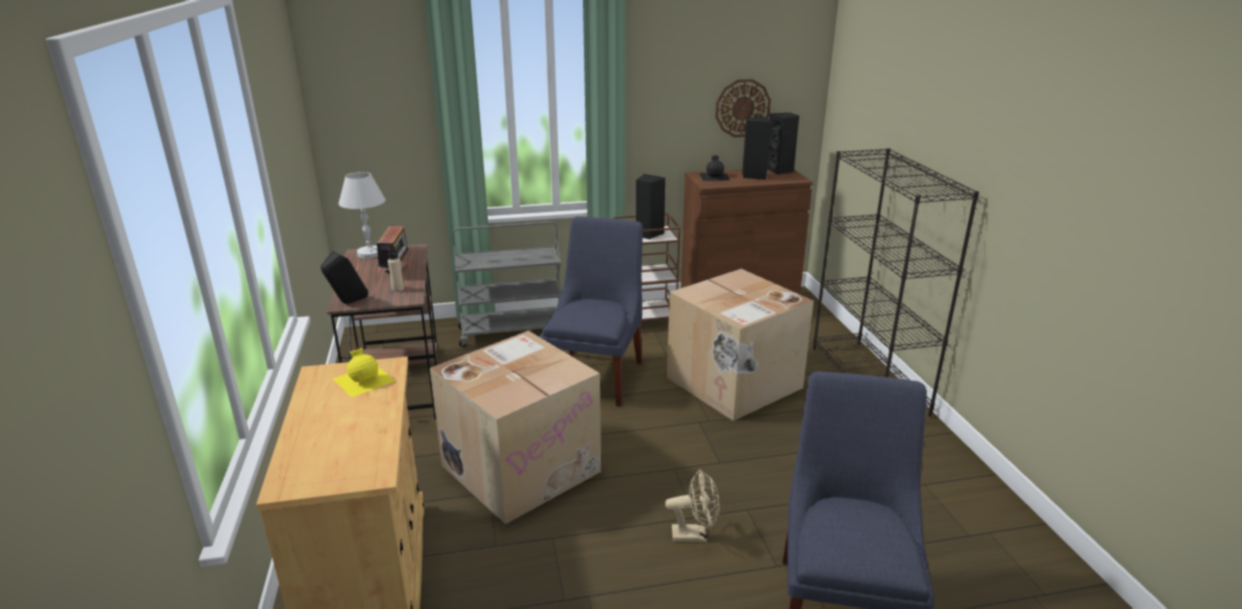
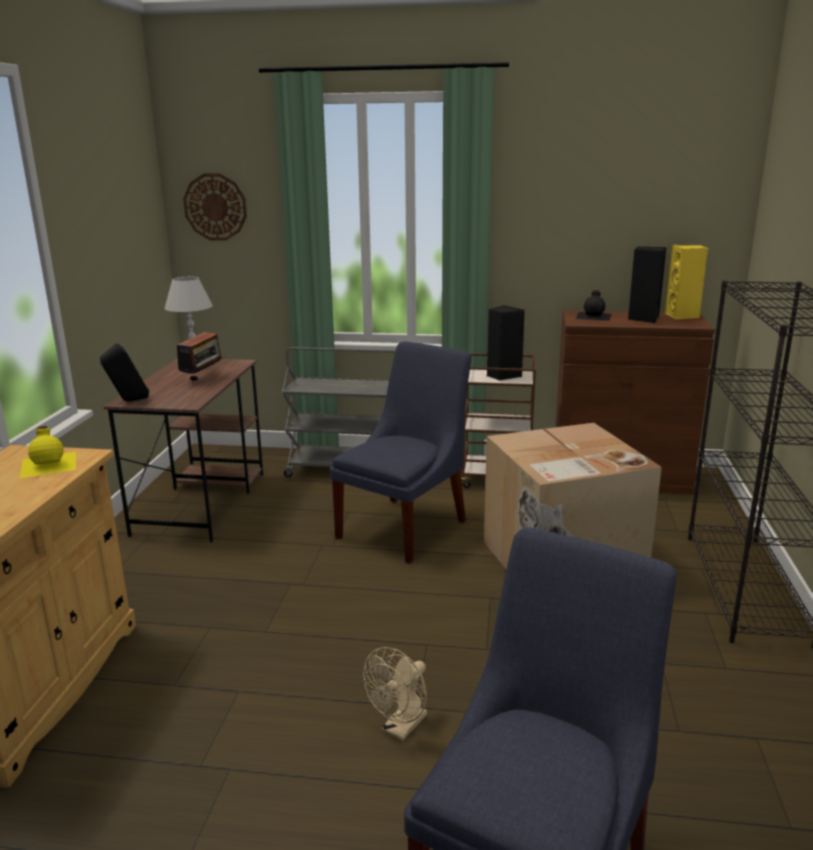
camera: 20 degrees right, 5 degrees down
(397, 289) = (187, 394): beige bottle -> none
(521, 467) = (260, 607): cardboard box -> none
(695, 535) = (400, 728): beige fan -> beige fan turned 105 degrees clockwise
(742, 108) = (638, 237): wall clock -> wall clock (215, 207)
(780, 170) = (682, 316): black speaker -> yellow speaker

